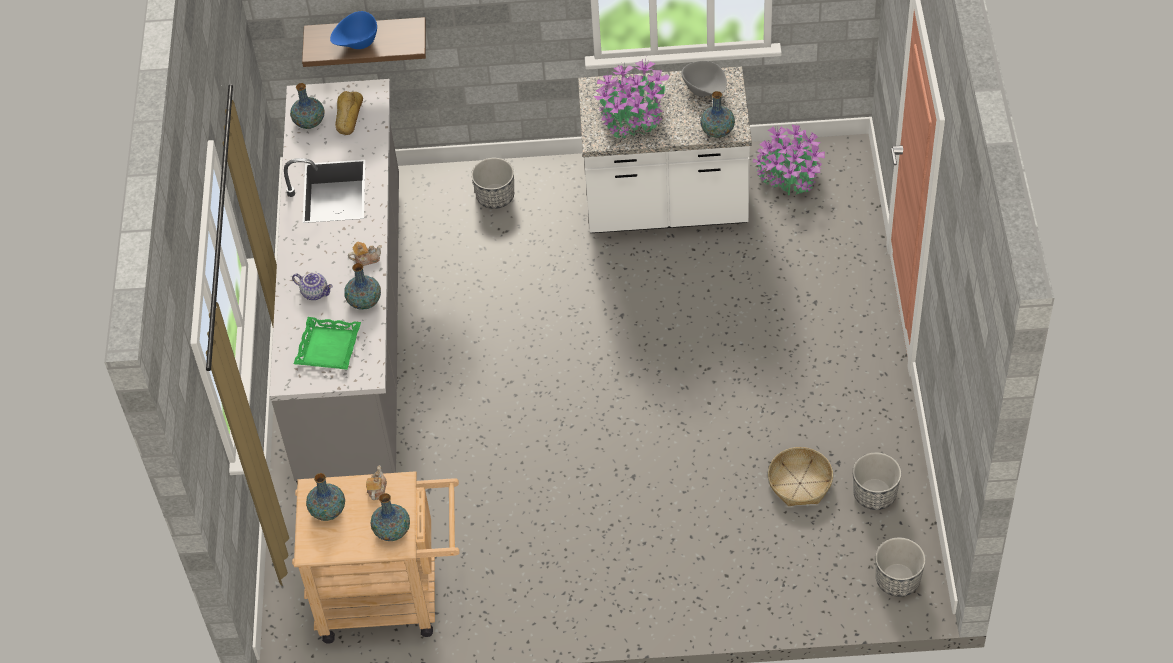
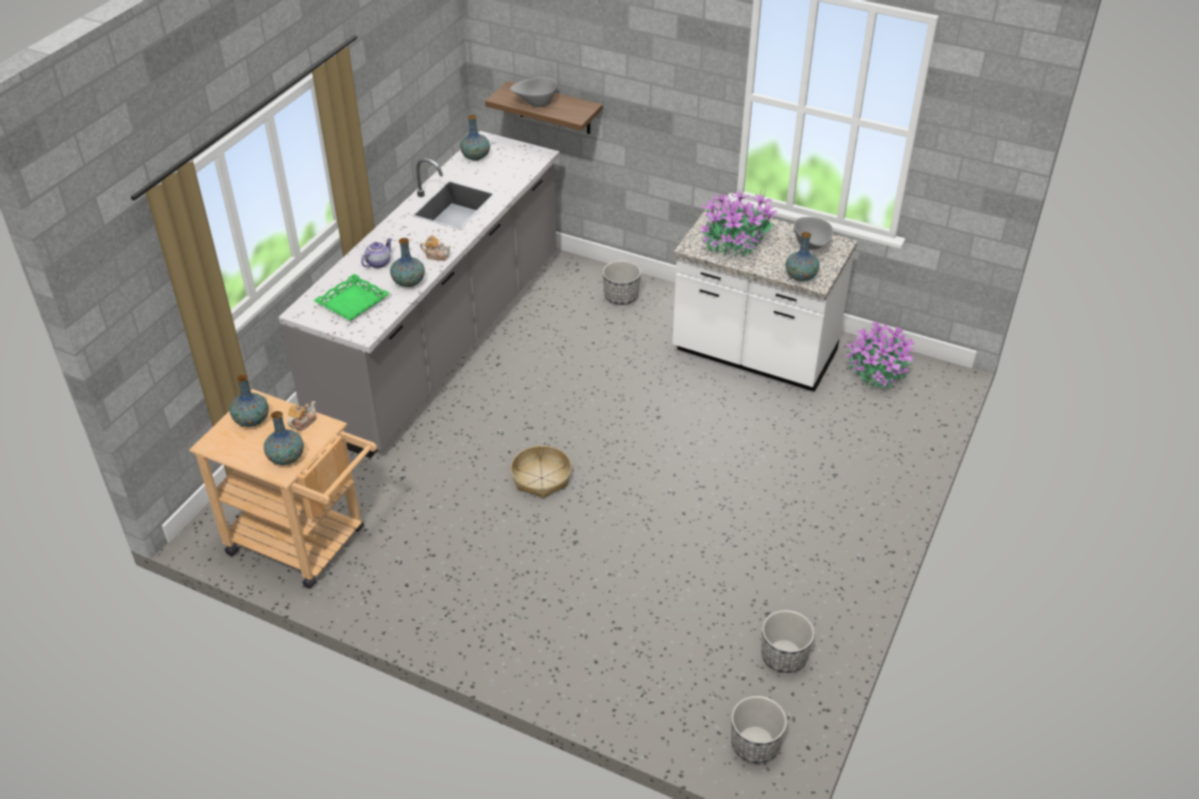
camera: 25 degrees right, 10 degrees down
(315, 292) = (378, 263): teapot -> teapot turned 105 degrees counterclockwise
(348, 116) = (507, 163): bread -> none
(357, 44) = (535, 103): blue bowl -> grey bowl
(800, 483) = (719, 615): basket -> basket (541, 478)

